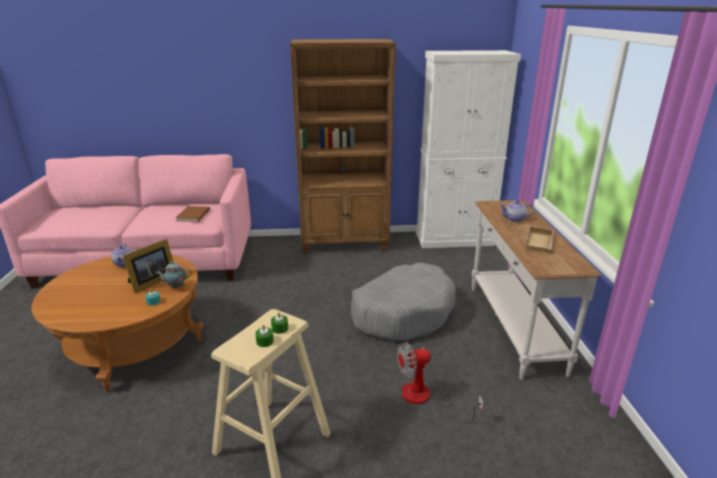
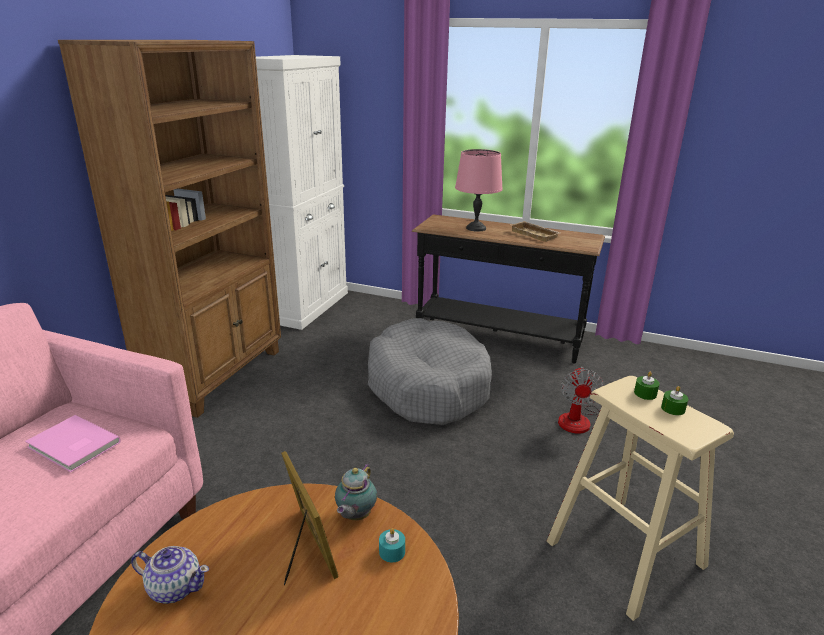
camera: 65 degrees left, 0 degrees up
(192, 215) = (73, 446): brown book -> pink book
(512, 327) = (498, 338): white console table -> black console table
(515, 219) = (476, 228): teapot -> pink table lamp

